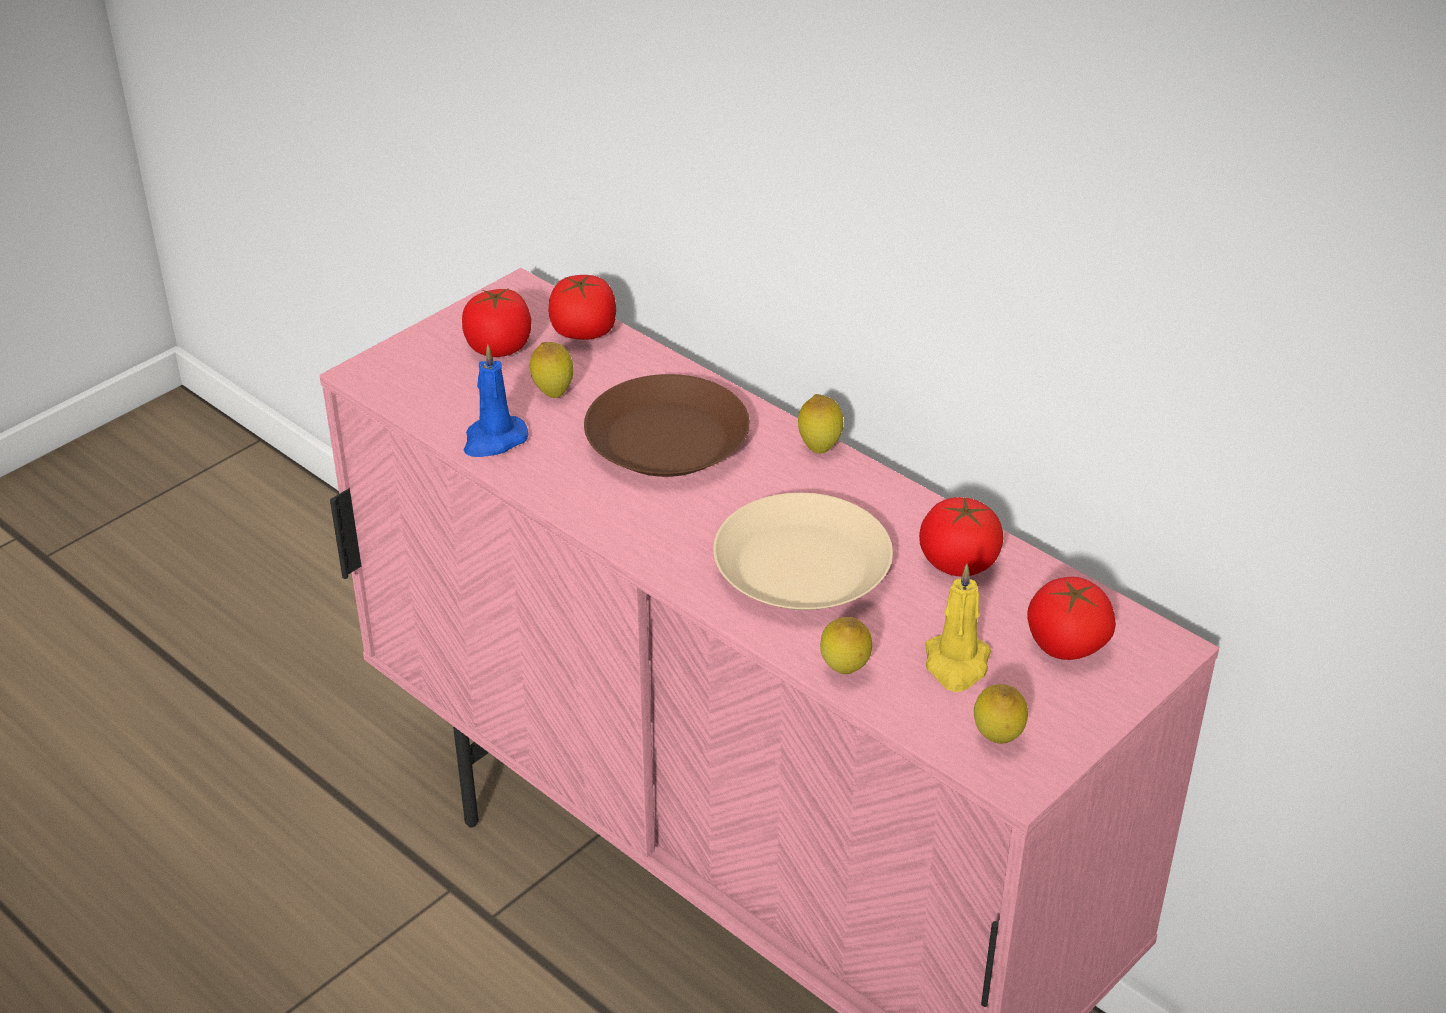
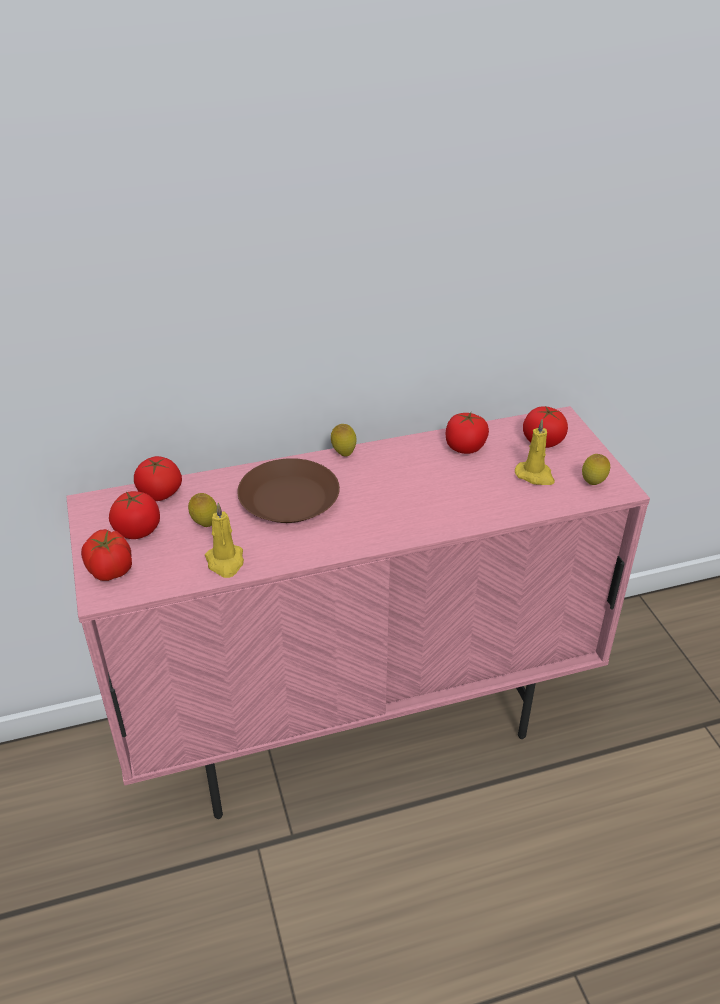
camera: 60 degrees left, 0 degrees up
(409, 361) = (110, 571): none -> tomato
(494, 440) = (225, 562): blue candle -> yellow candle
(802, 568) = (432, 494): beige plate -> none
(844, 672) = (517, 510): lemon -> none

